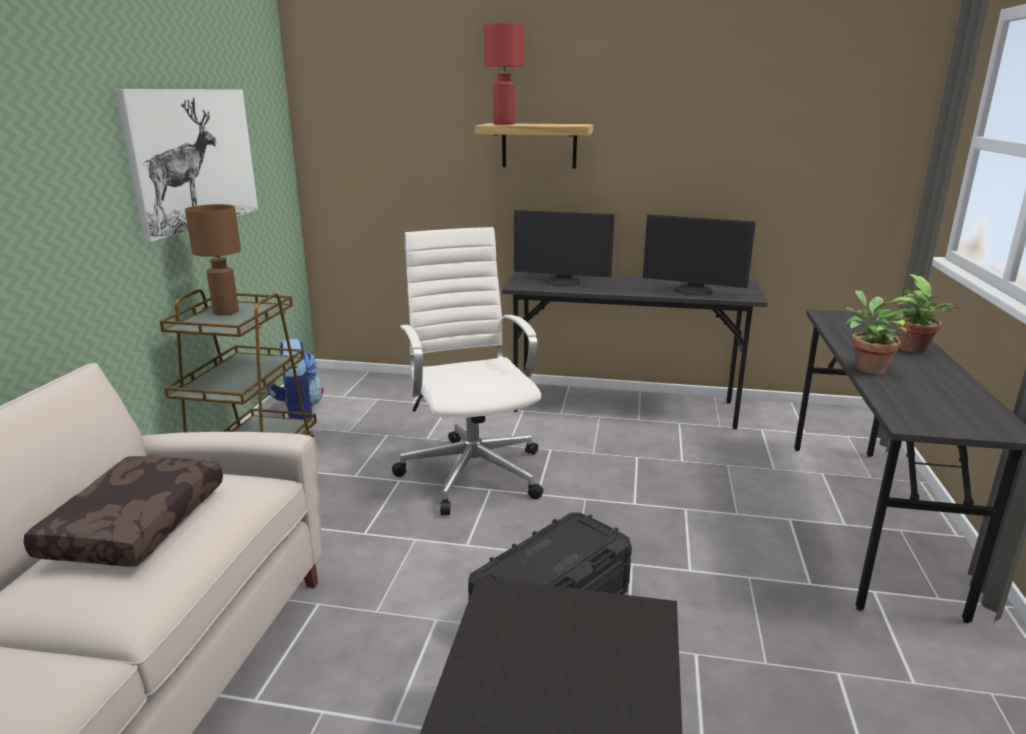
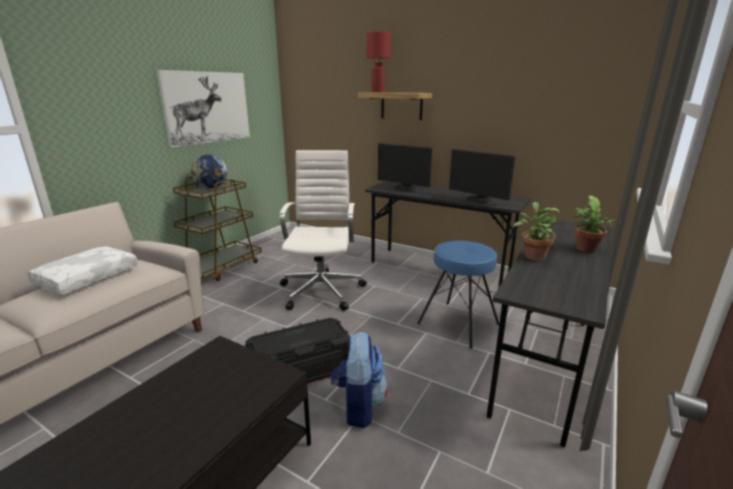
camera: 20 degrees right, 0 degrees up
(135, 524) = (88, 277): brown pillow -> white pillow
(226, 312) = (211, 187): brown table lamp -> globe
(298, 411) = (263, 246): backpack -> backpack (358, 406)
(717, 485) = (458, 323): none -> blue stool

